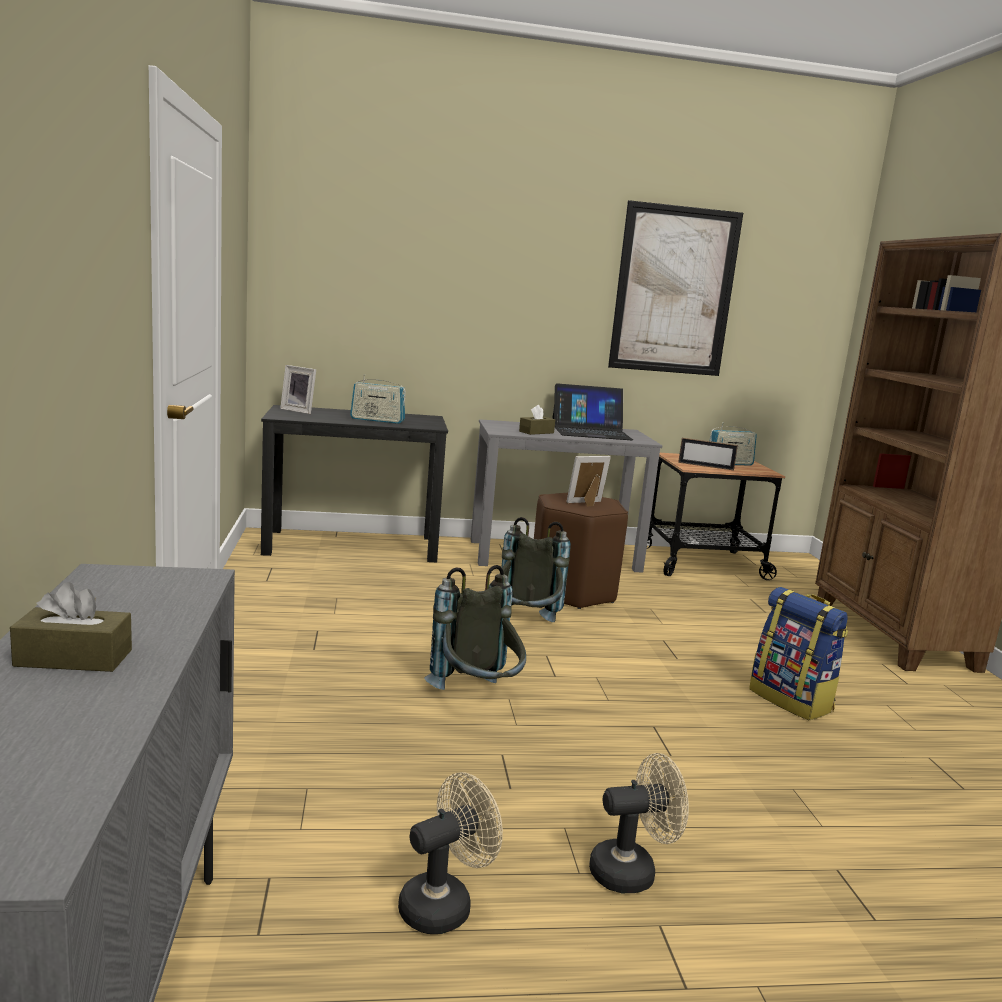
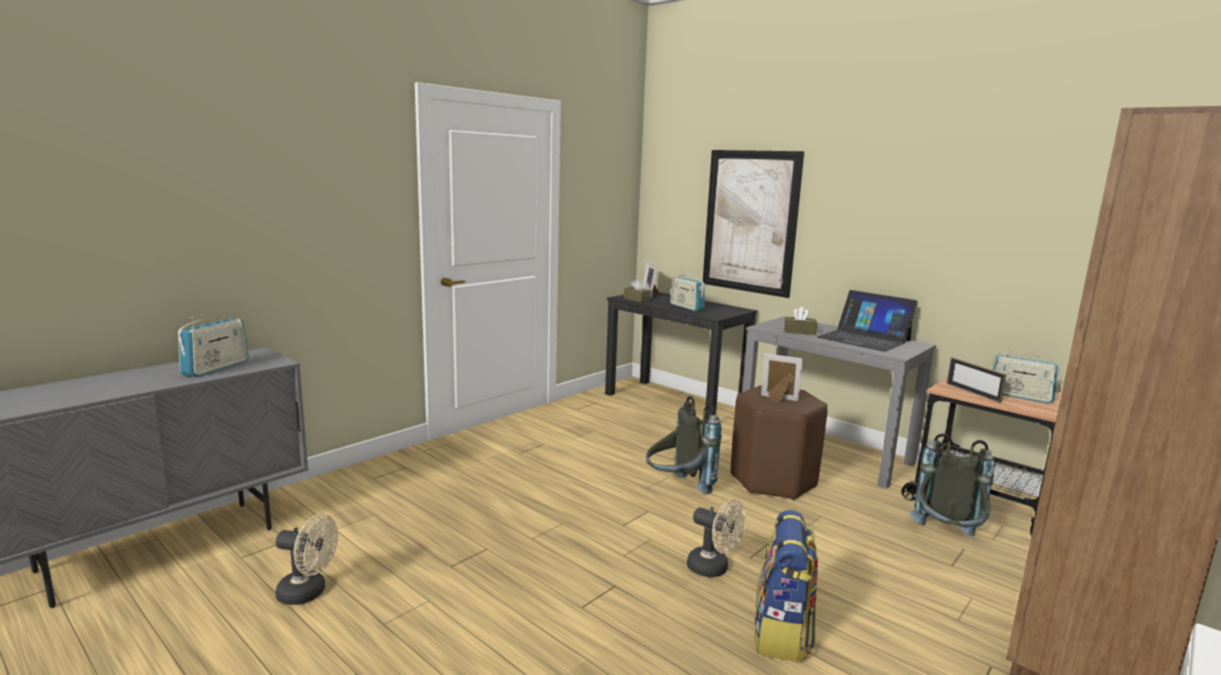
camera: 50 degrees right, 0 degrees up
(73, 658) = (150, 376): brown tissue box -> brown tissue box (636, 299)
(139, 611) = (216, 368): none -> radio
(477, 697) = (545, 514): grey backpack -> grey backpack (946, 539)
(632, 871) = (406, 642): beige fan -> beige fan (714, 569)
(674, 291) = (988, 199): picture -> picture (750, 222)

